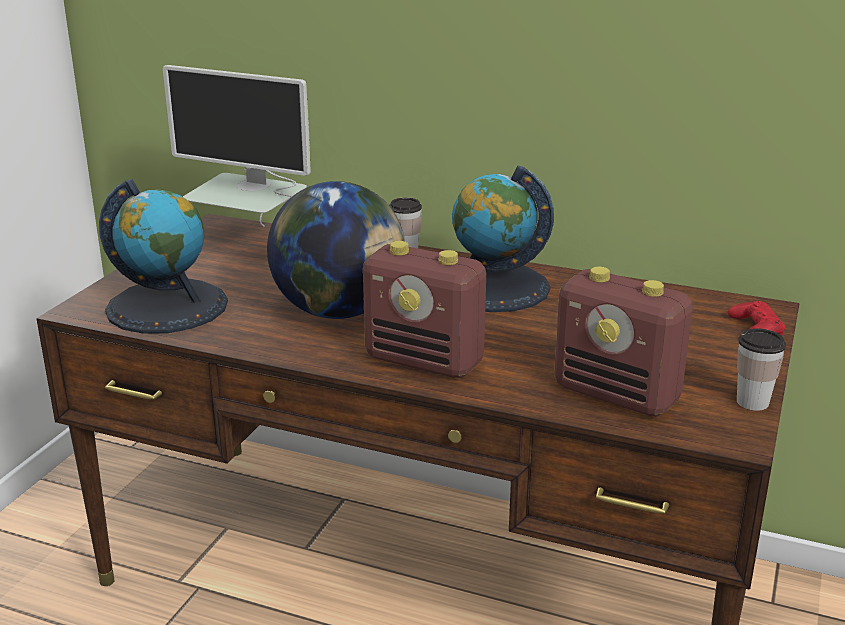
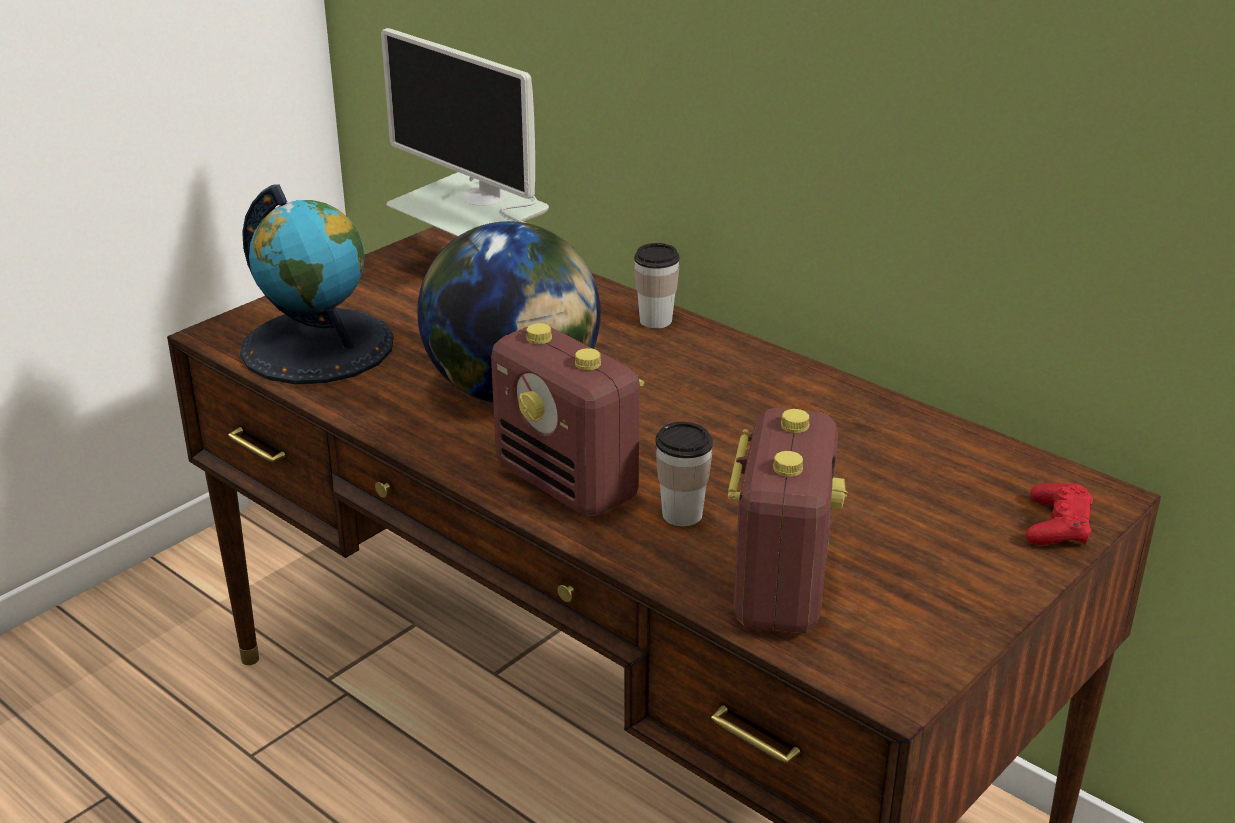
camera: 20 degrees right, 5 degrees up
(492, 287) = (734, 390): globe -> none
(617, 395) = (780, 586): radio -> radio turned 135 degrees counterclockwise
(752, 402) = (960, 638): cup -> cup (682, 514)

